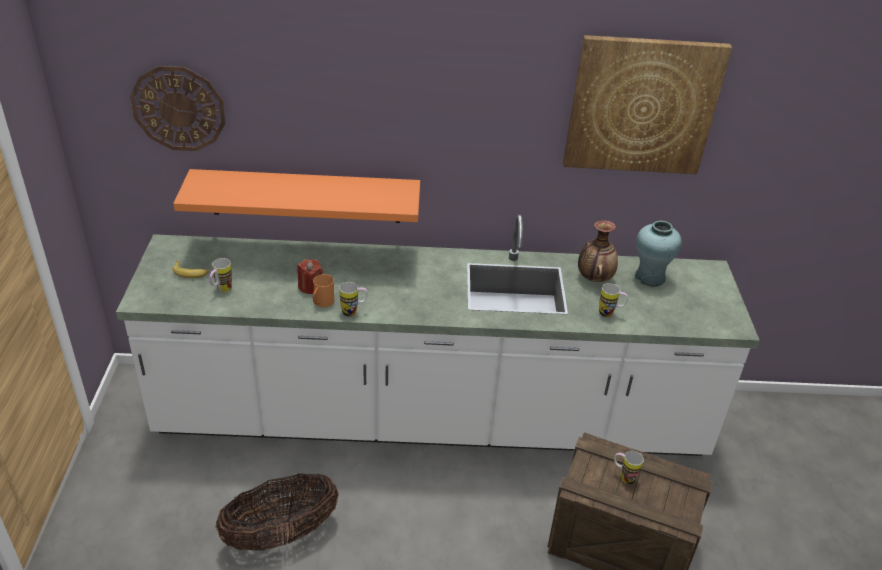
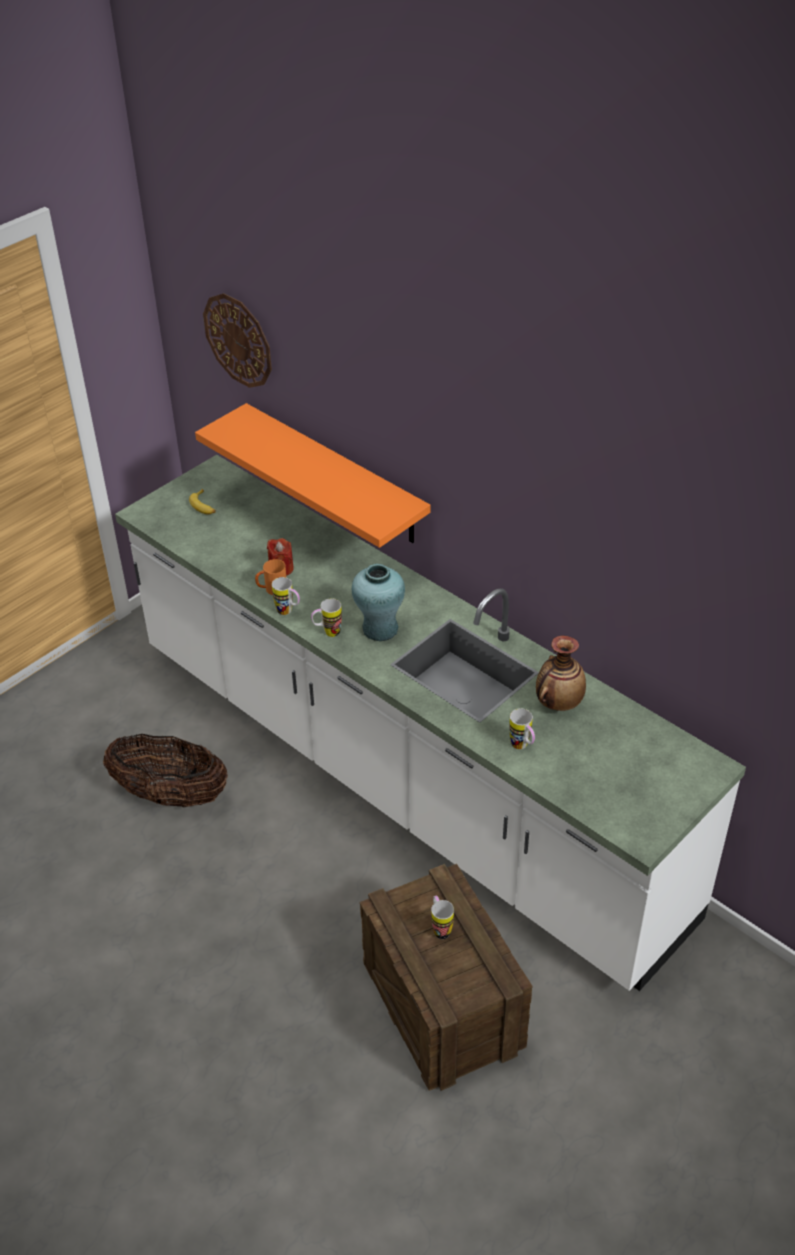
camera: 45 degrees right, 5 degrees up
(221, 290) = (209, 535): mug -> mug (327, 633)
(642, 105) = (644, 520): picture -> none
(650, 278) = (622, 735): turquoise vase -> turquoise vase (380, 629)

